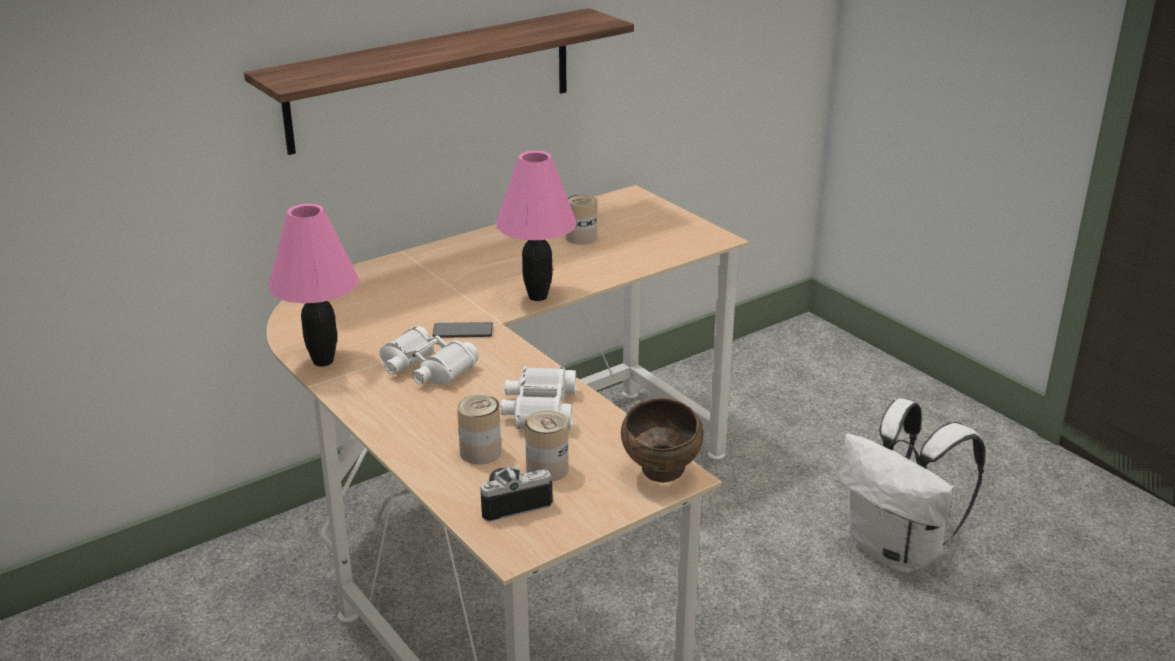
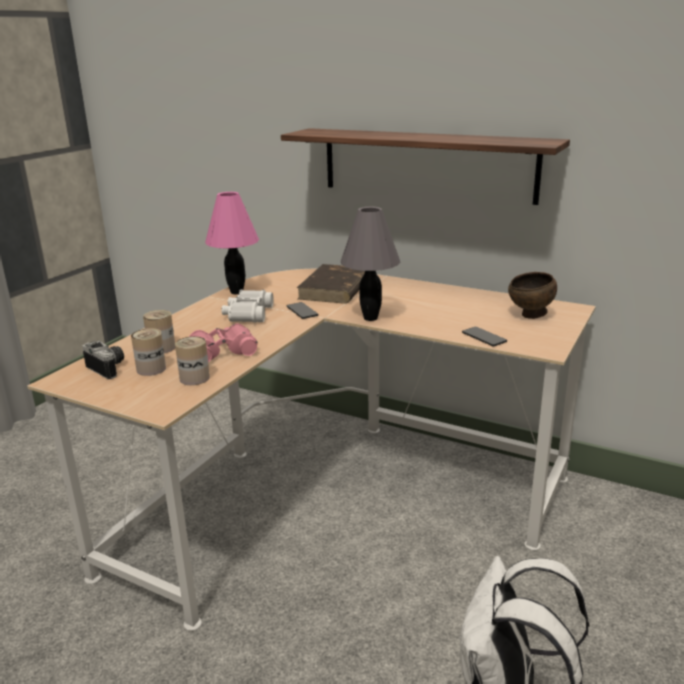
camera: 65 degrees right, 5 degrees down
(407, 292) = (335, 289): none -> brown book
(536, 297) = (370, 318): pink table lamp -> grey table lamp
(539, 410) = (221, 351): white binoculars -> pink binoculars
(581, 238) = (475, 310): can -> can (194, 378)
(659, 256) = (484, 337): none -> phone
(662, 475) = (161, 404): brown bowl -> brown bowl (530, 316)

